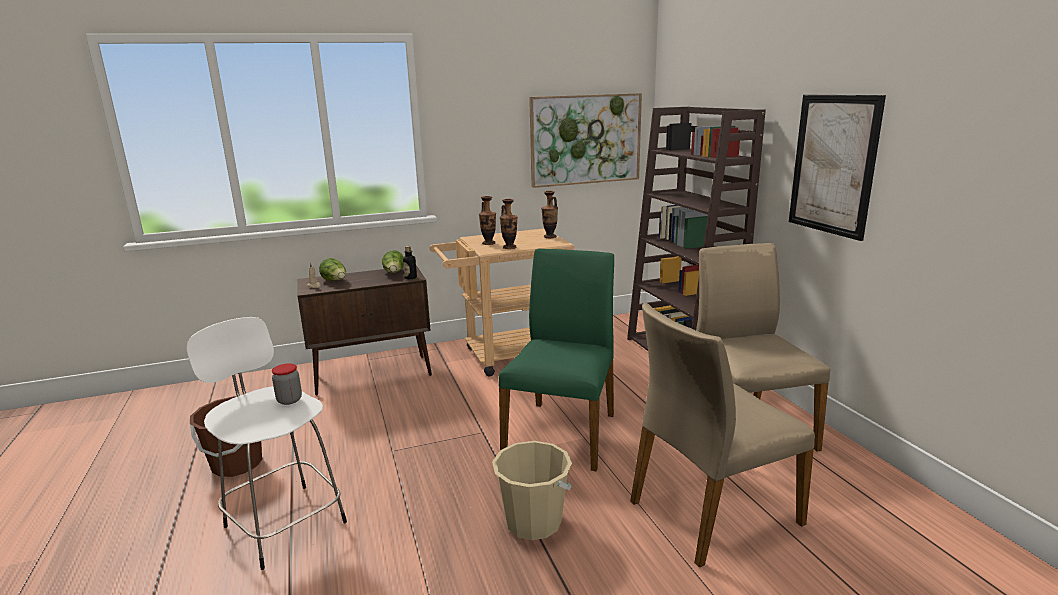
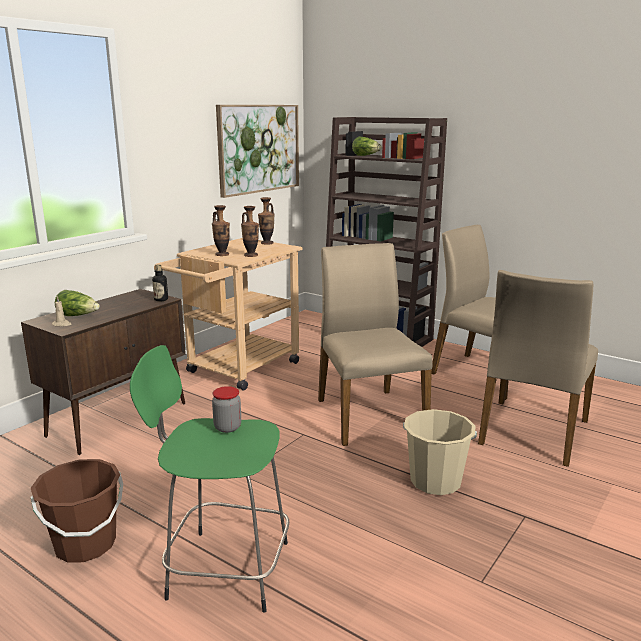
camera: 35 degrees left, 0 degrees up
(283, 522) = (224, 569): white stool -> green stool
(394, 273) = (133, 298): lettuce -> lettuce (366, 156)
(562, 433) = (368, 415): green chair -> beige chair
(833, 165) = (517, 159): picture -> none

